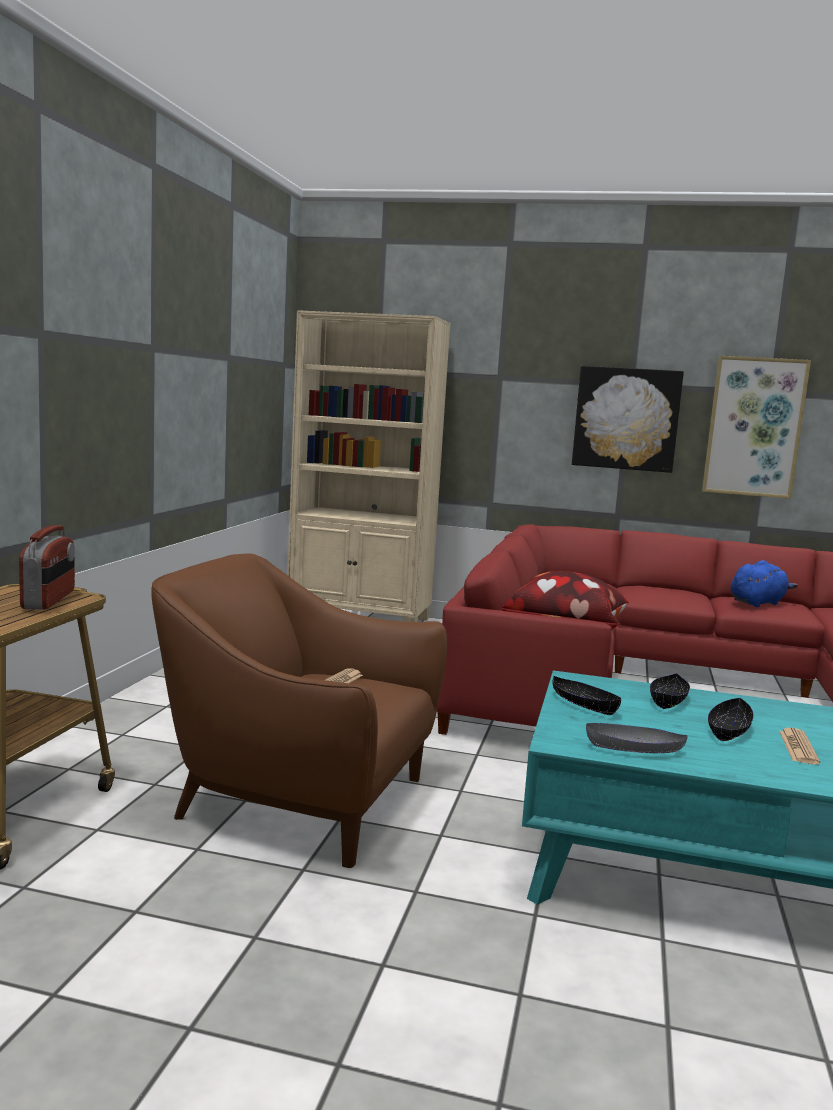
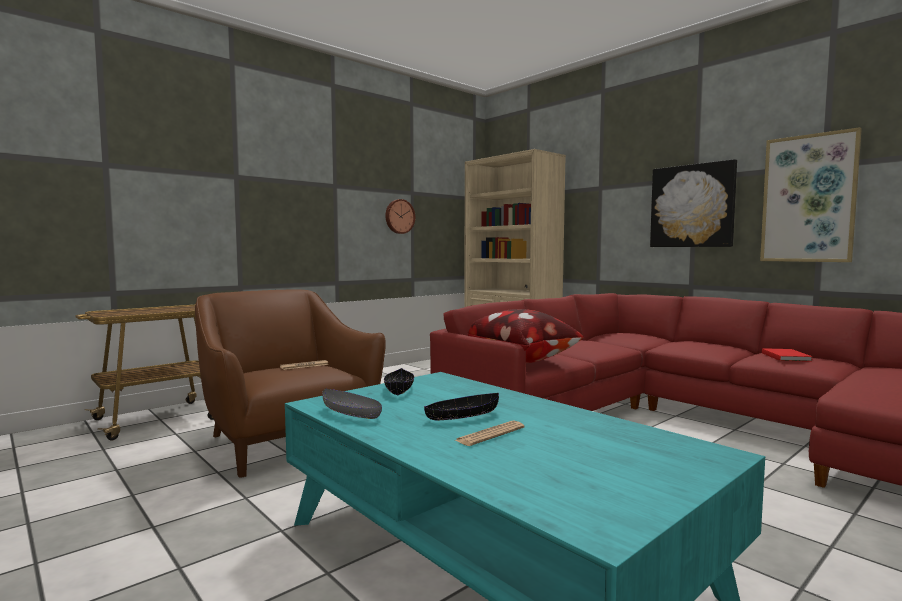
camera: 35 degrees right, 5 degrees down
(49, 600) = (188, 308): radio -> none
(217, 398) = (399, 216): none -> wall clock
(668, 700) = (473, 394): black bowl -> none
(758, 603) = (786, 357): blue plush toy -> red book

